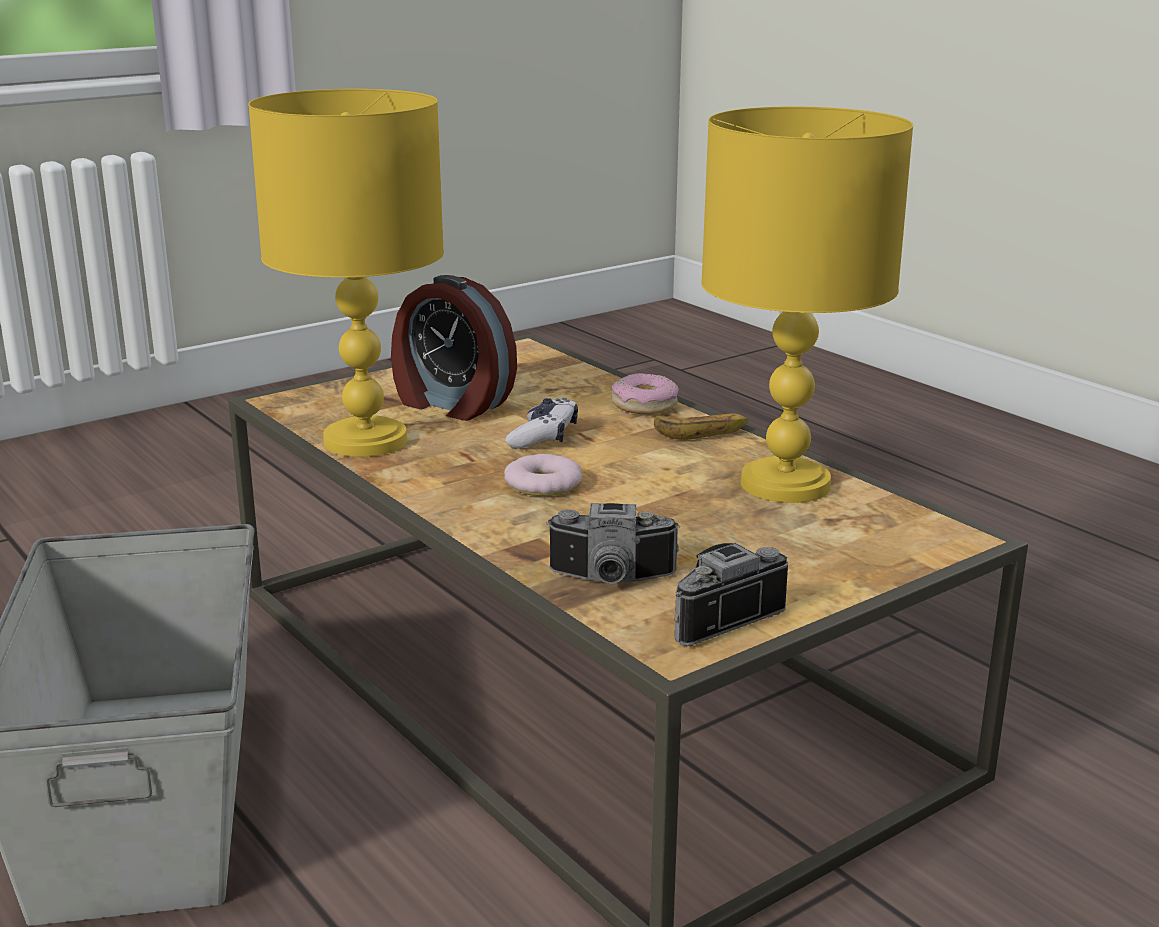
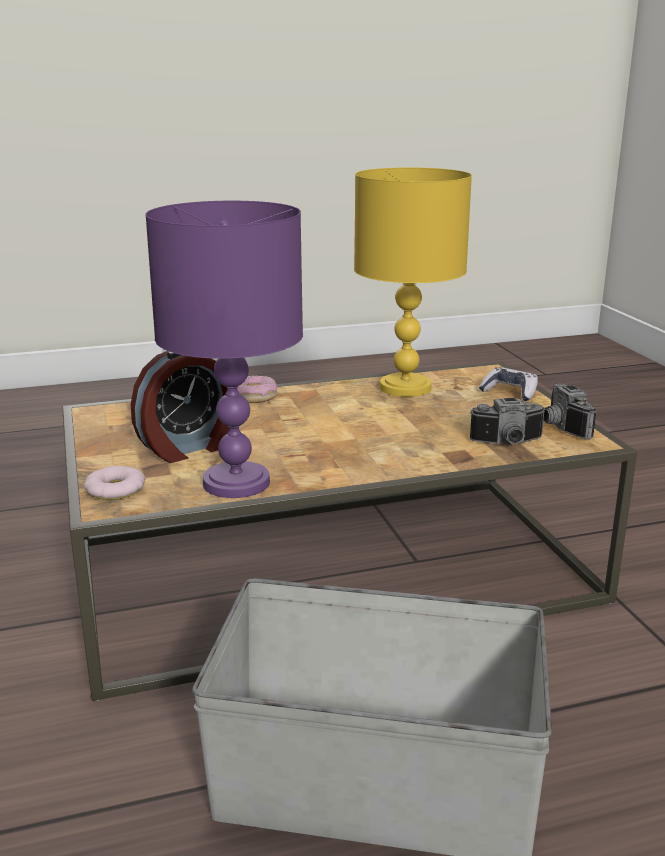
camera: 70 degrees left, 0 degrees up
(363, 441) = (237, 483): yellow table lamp -> purple table lamp
(543, 484) = (361, 440): donut -> donut (115, 489)
(544, 437) = (282, 429): game controller -> game controller (510, 392)
(611, 580) = (508, 443): camera -> camera turned 60 degrees clockwise
(701, 432) = (313, 391): banana -> none

